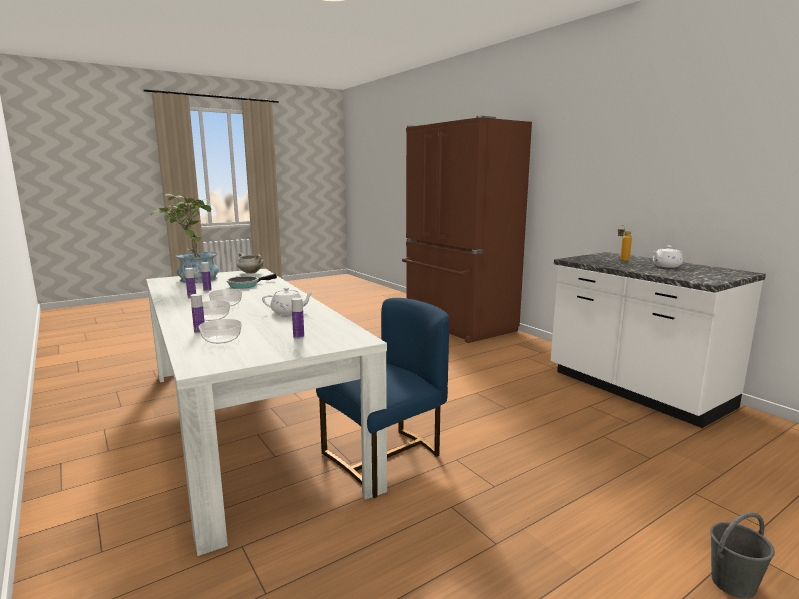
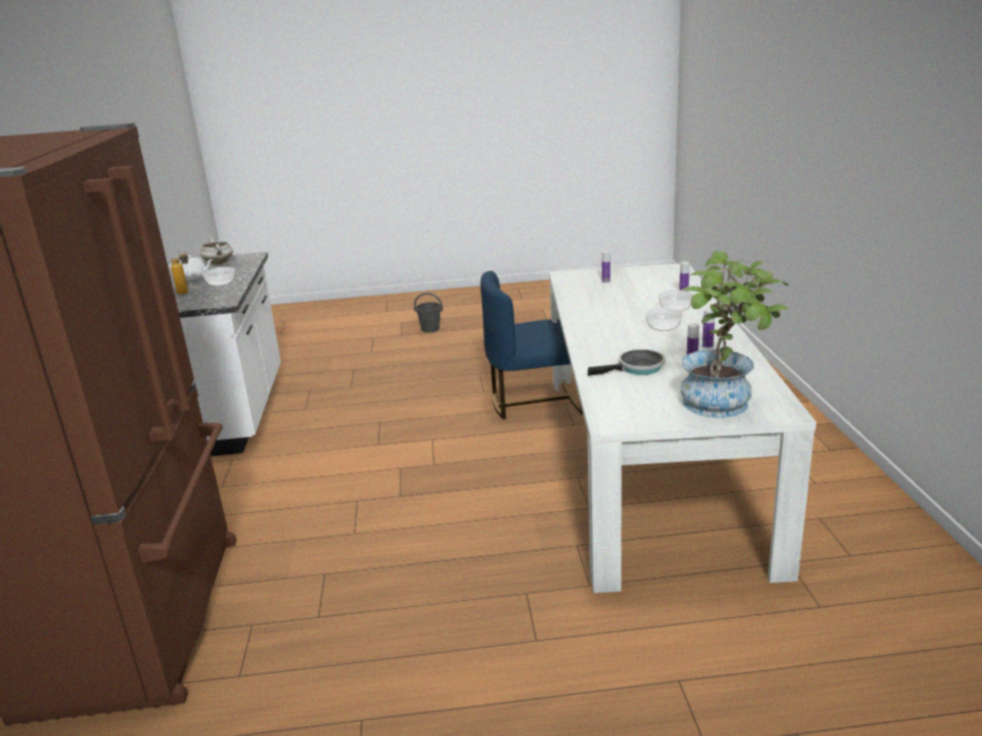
camera: 150 degrees left, 10 degrees up
(222, 340) = (664, 284): bowl -> bowl (220, 283)
(250, 273) = (624, 414): white cooking pot -> white cooking pot (219, 263)
(288, 312) = (601, 308): white teapot -> none

